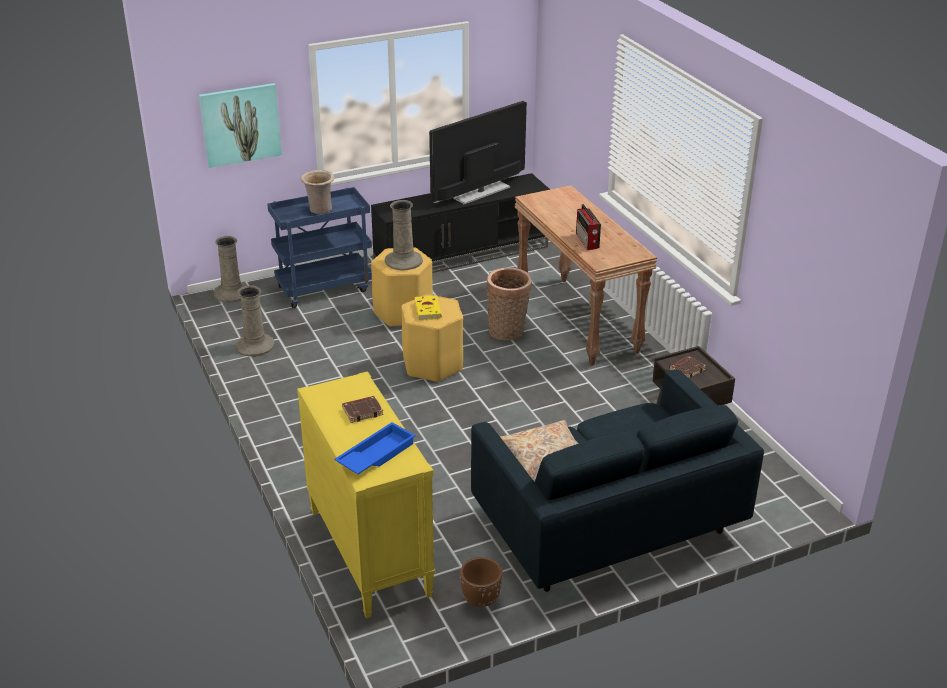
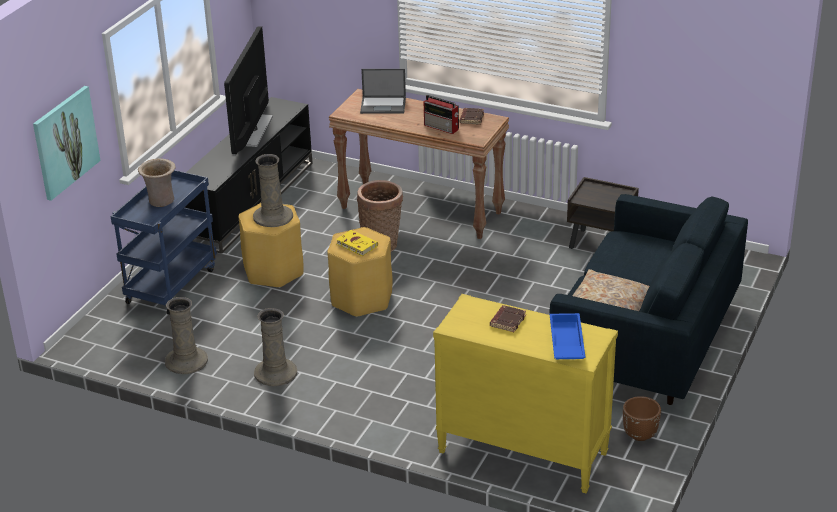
camera: 40 degrees left, 0 degrees up
(231, 293) = (89, 330): beige vase -> beige vase (275, 373)
(570, 205) = (384, 105): none -> laptop
(687, 369) = (598, 197): brown book -> brown book (471, 118)

